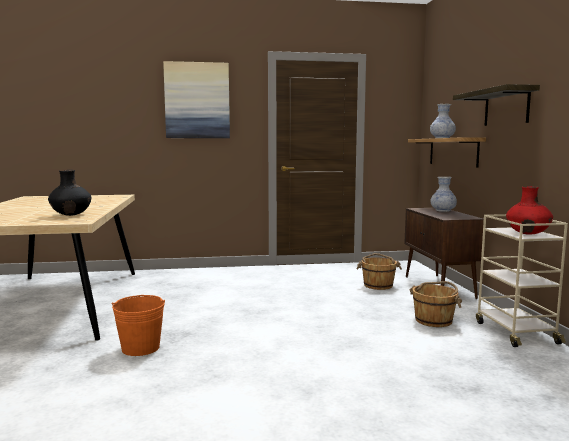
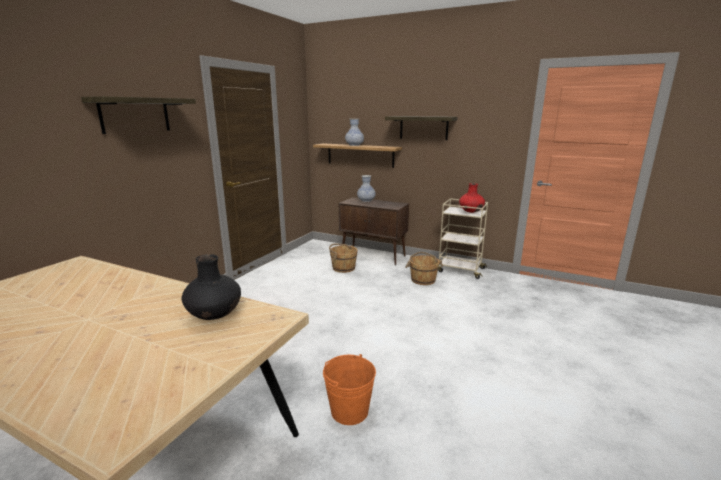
camera: 55 degrees left, 10 degrees up
(197, 100) = (135, 115): picture -> shelf

